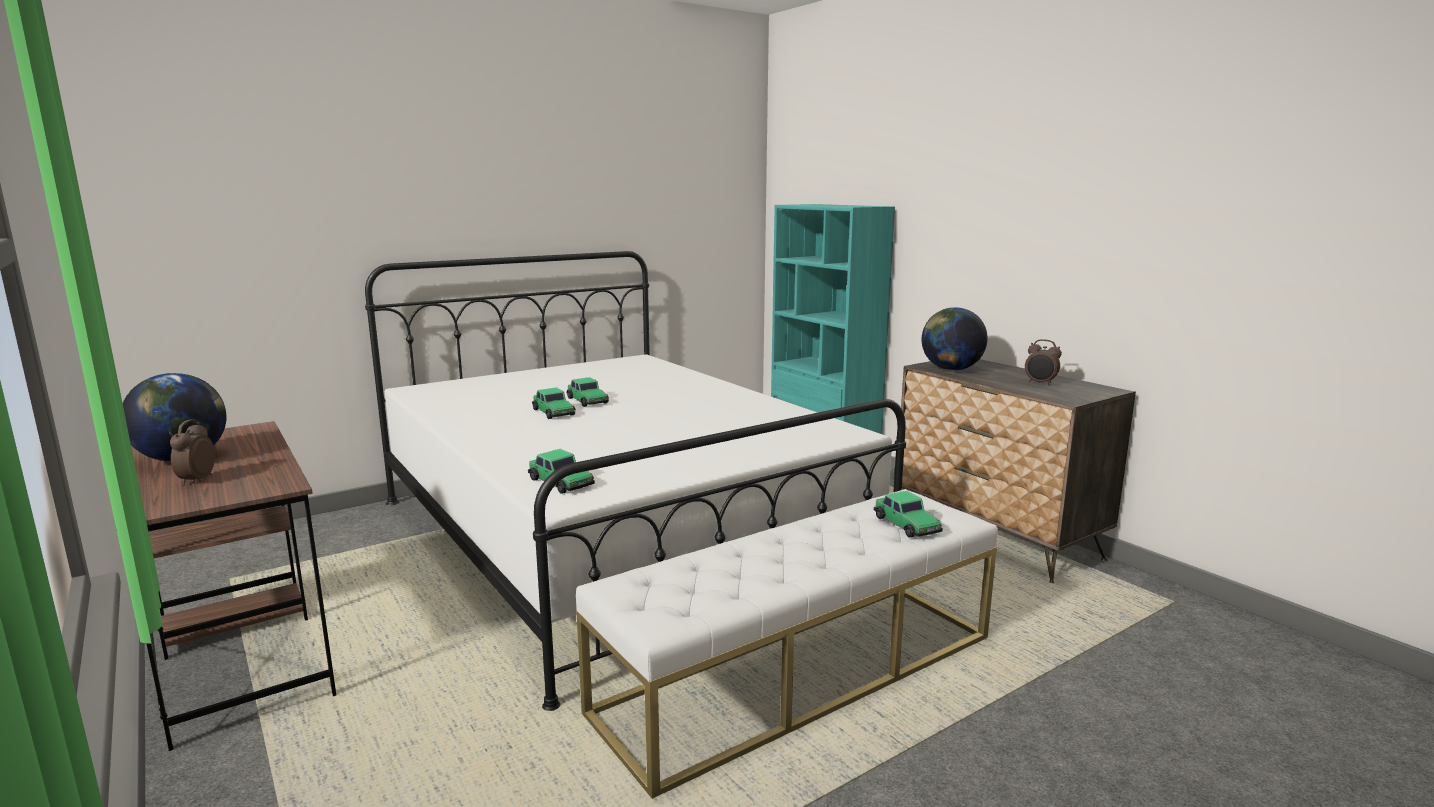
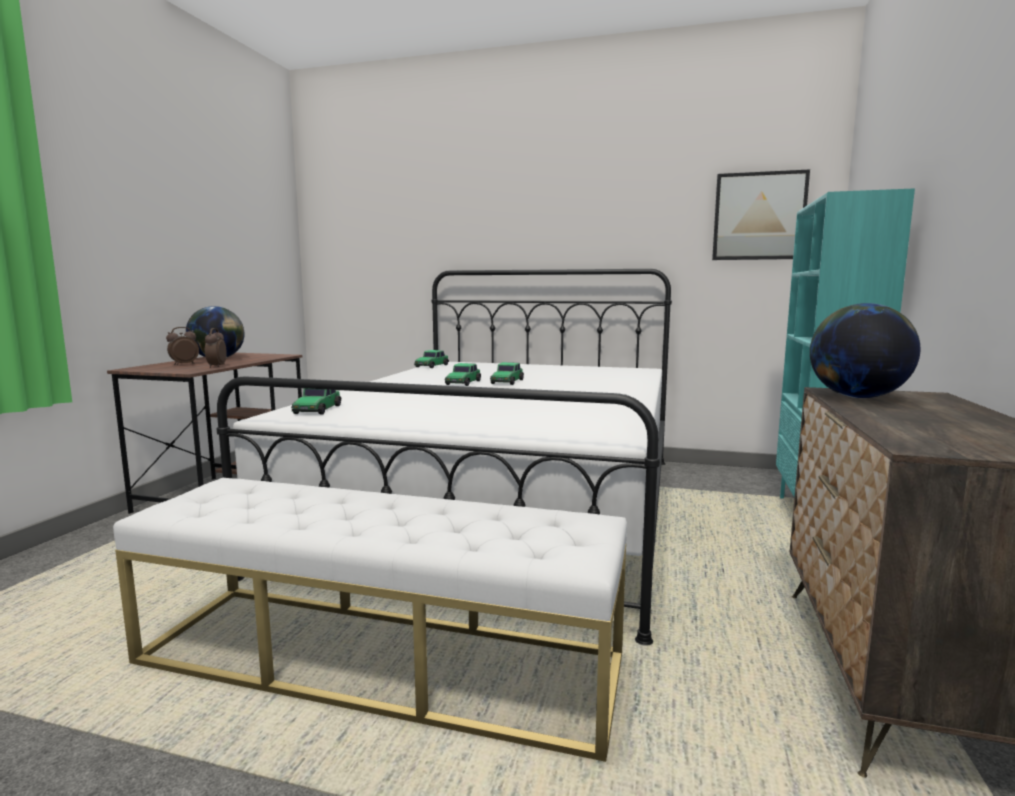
camera: 50 degrees right, 5 degrees down
(708, 197) = (759, 216): none -> picture
(907, 525) = (504, 537): toy car -> toy car (431, 366)
(1040, 383) = (950, 427): alarm clock -> alarm clock (216, 366)

